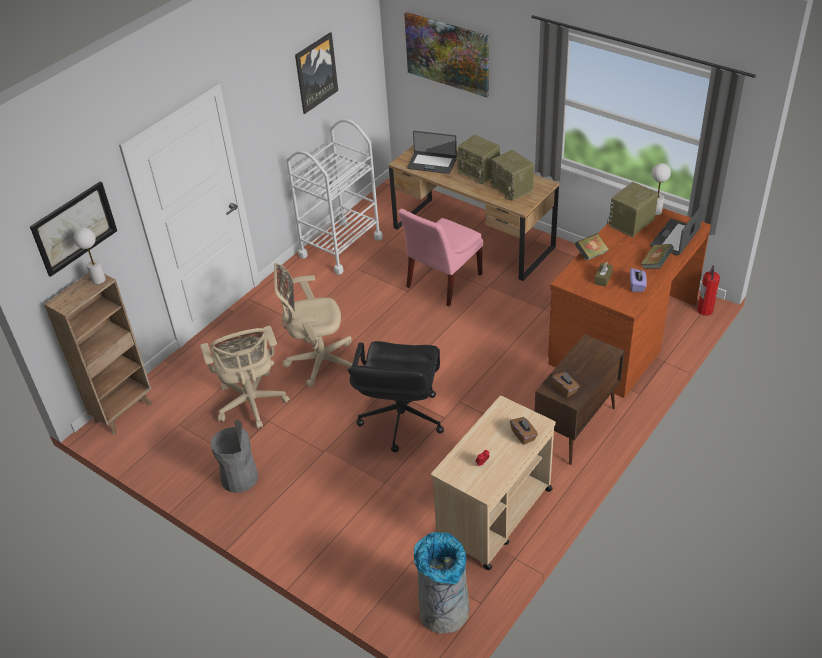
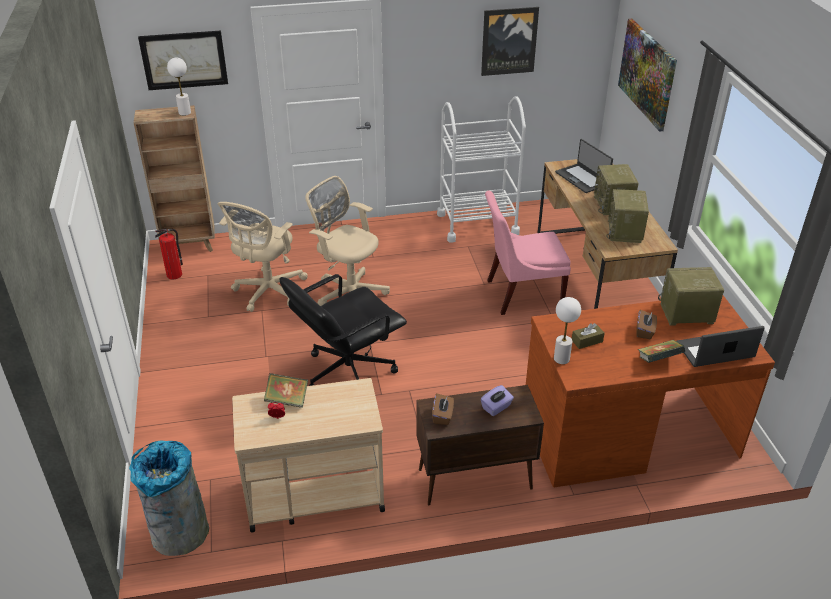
camera: 40 degrees right, 5 degrees down
(239, 478) = (192, 334): grey trash can -> none
(523, 435) = (340, 420): brown tissue box -> brown tissue box (645, 331)
(591, 255) = (605, 316): book -> book (287, 400)
(637, 286) = (611, 367): purple tissue box -> purple tissue box (496, 407)
(655, 211) = (728, 318): white table lamp -> white table lamp (561, 359)
(705, 310) = (745, 469): fire extinguisher -> fire extinguisher (174, 274)

